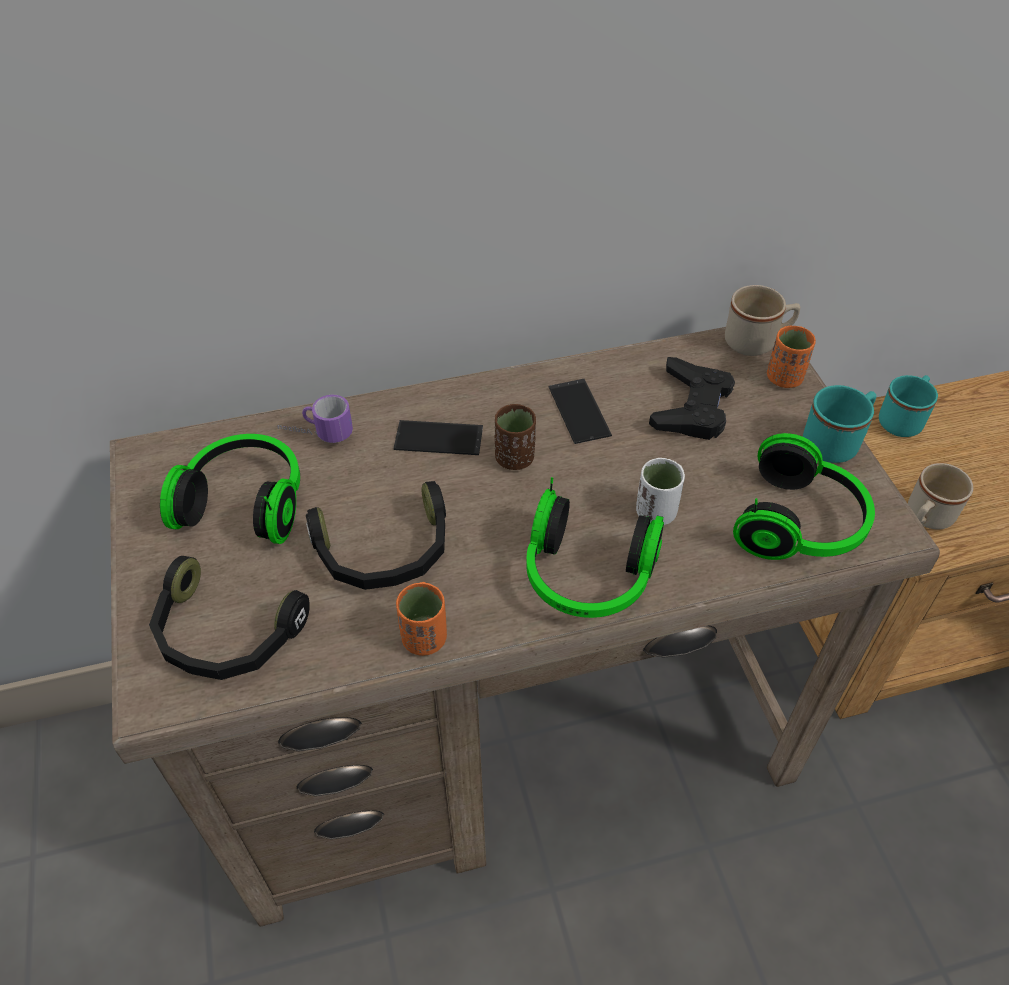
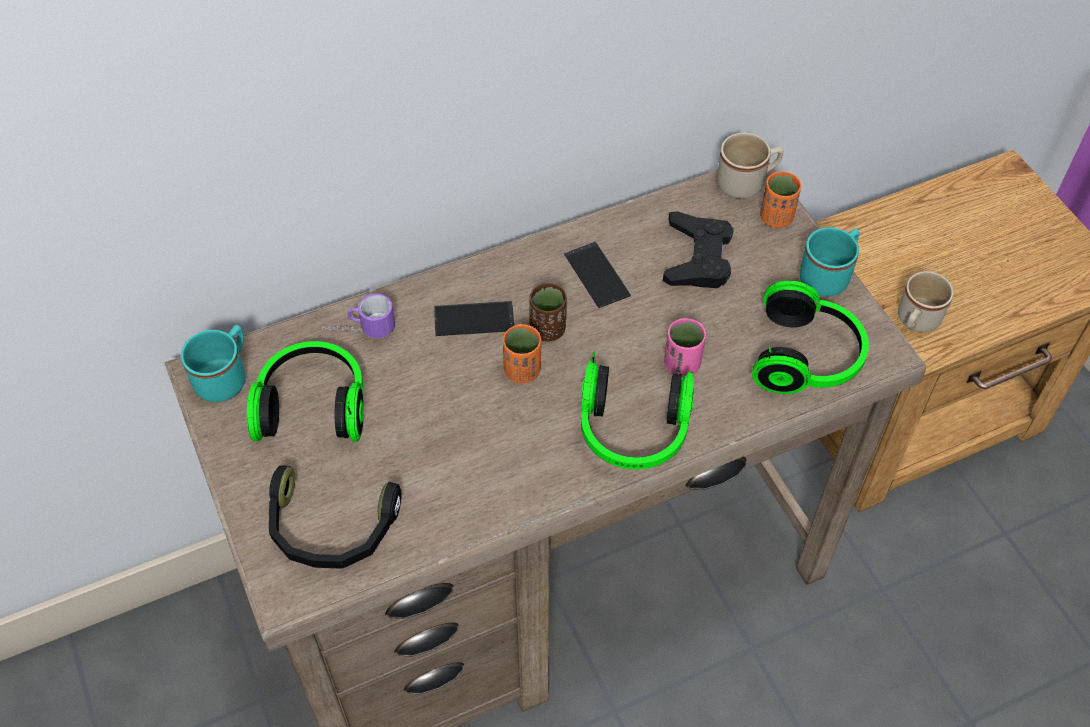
camera: 10 degrees left, 5 degrees up
(385, 552) = (452, 435): black headphones -> none
(424, 638) = (505, 506): orange cup -> orange cup (522, 370)
(655, 513) = (682, 364): white cup -> pink cup
(903, 419) = (886, 226): turquoise mug -> turquoise mug (226, 377)

